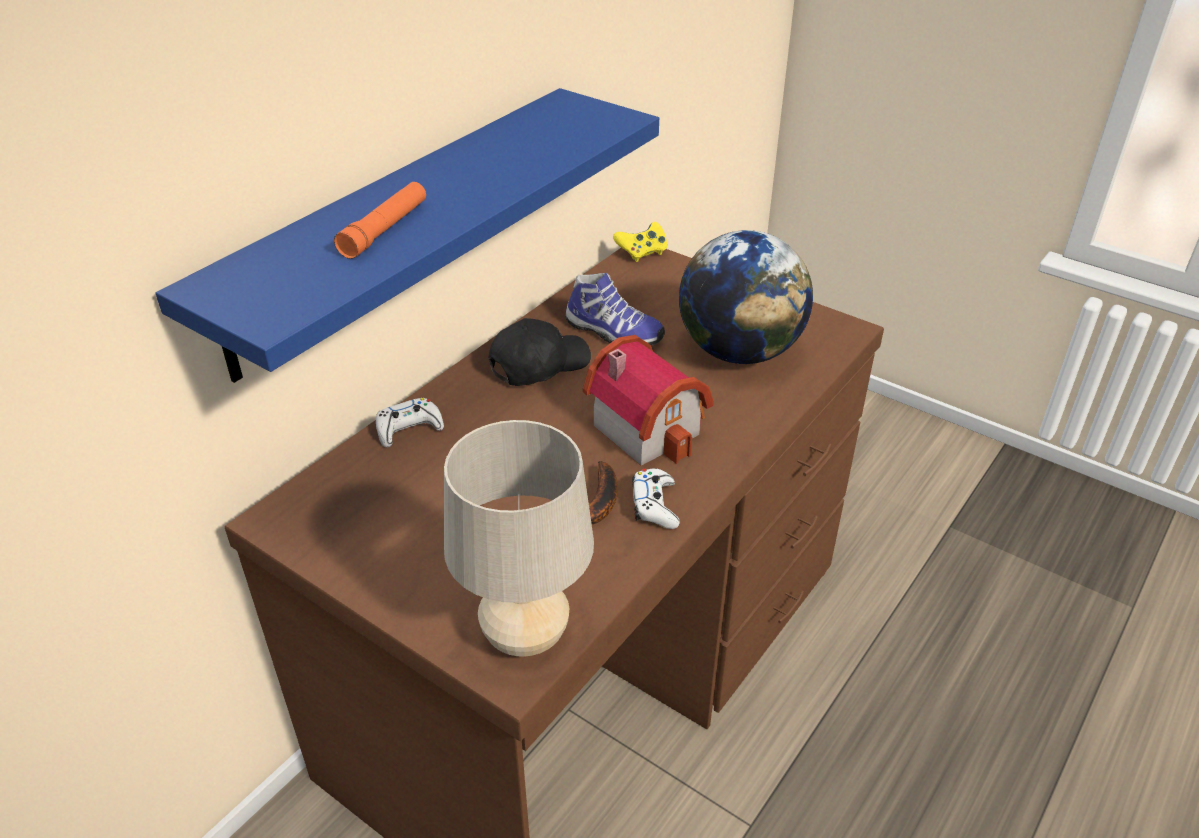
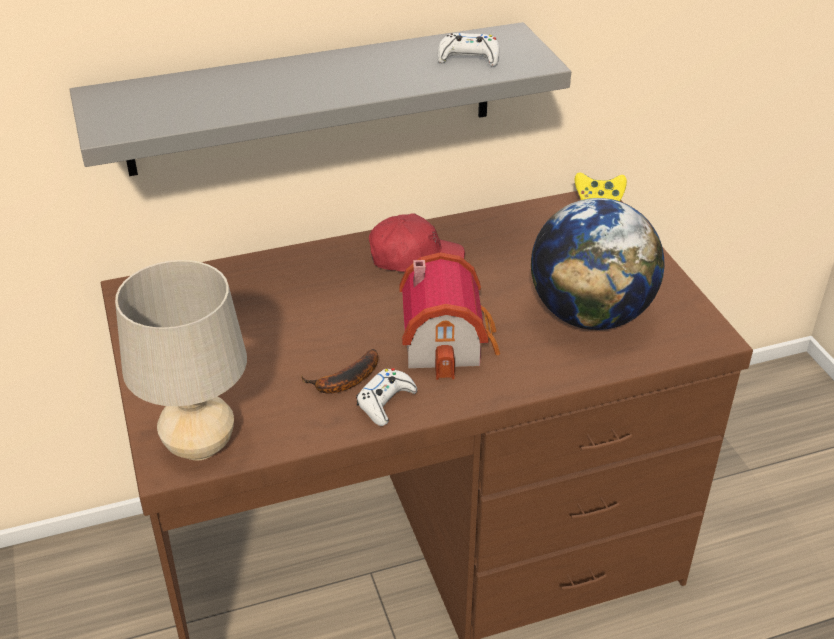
camera: 35 degrees right, 0 degrees up
(385, 229) = (250, 94): orange flashlight -> none
(397, 227) = (311, 99): blue shelf -> grey shelf
(408, 428) = (274, 266): white game controller -> white game controller (468, 58)
(538, 364) = (415, 258): black cap -> red cap
(612, 333) = (499, 257): shoe -> none

